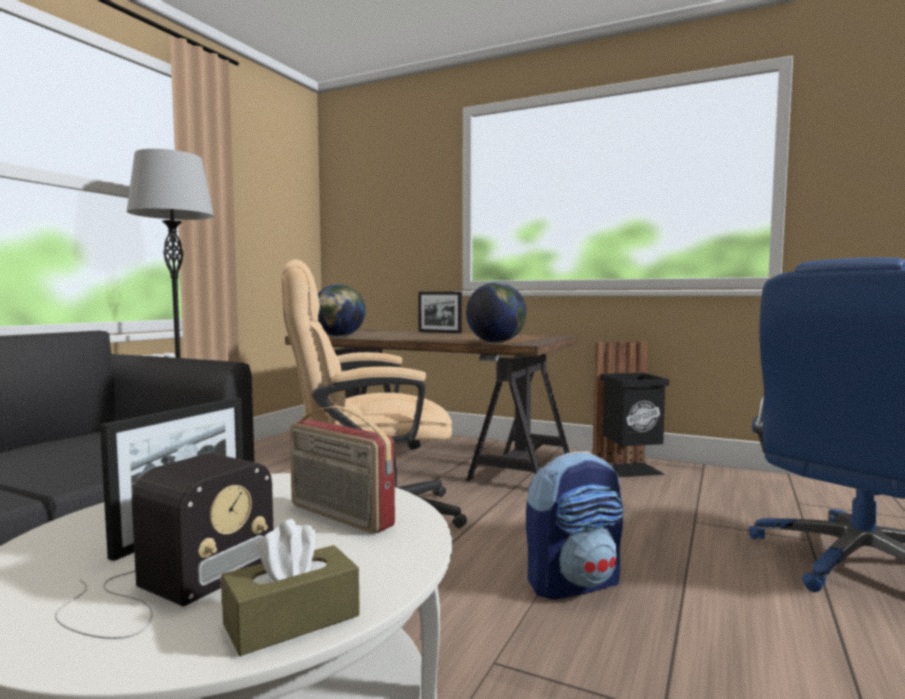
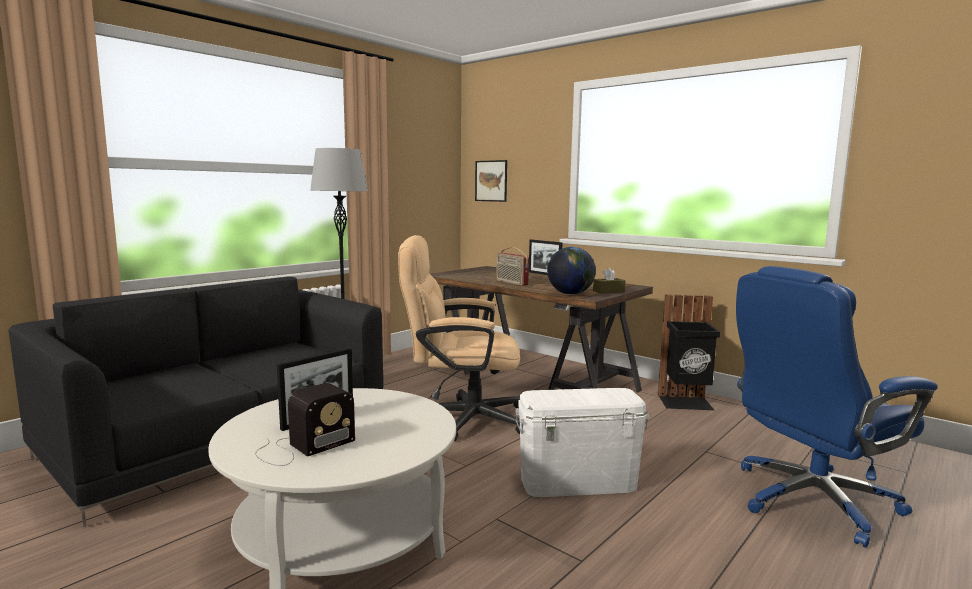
camera: 15 degrees right, 5 degrees up
(292, 620) = (351, 469): brown tissue box -> brown tissue box (608, 291)
(339, 336) = (460, 277): globe -> none
(339, 516) = (399, 420): radio -> radio (511, 283)
(361, 228) = (491, 181): none -> picture
(574, 583) = (578, 482): backpack -> white storage box

